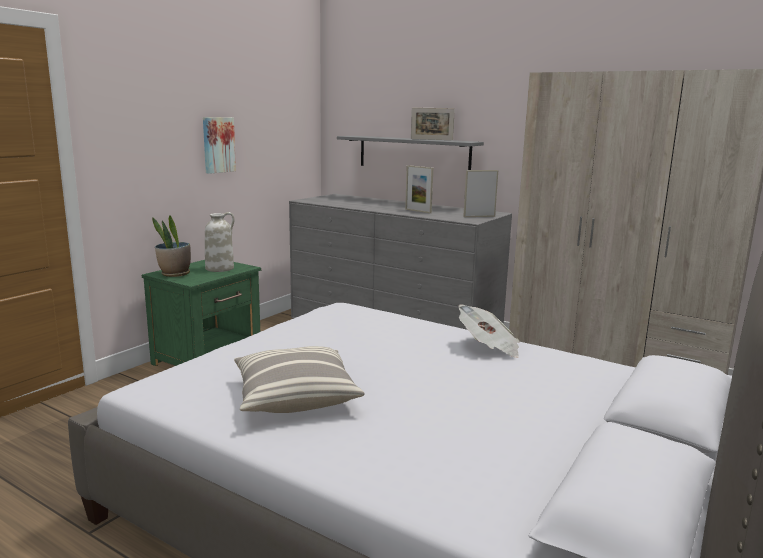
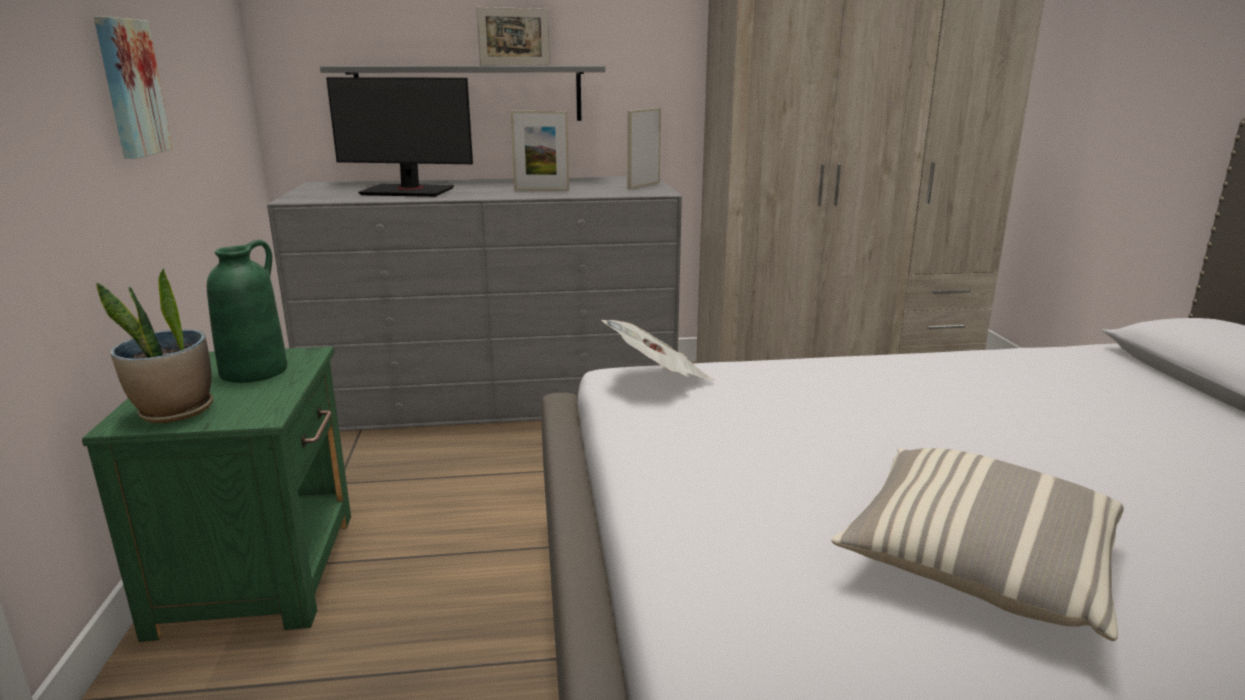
camera: 40 degrees left, 5 degrees up
(220, 268) = (254, 371): white vase -> green vase
(358, 203) = (408, 191): none -> monitor
(489, 347) = (936, 372): newspaper -> newspaper (658, 377)

